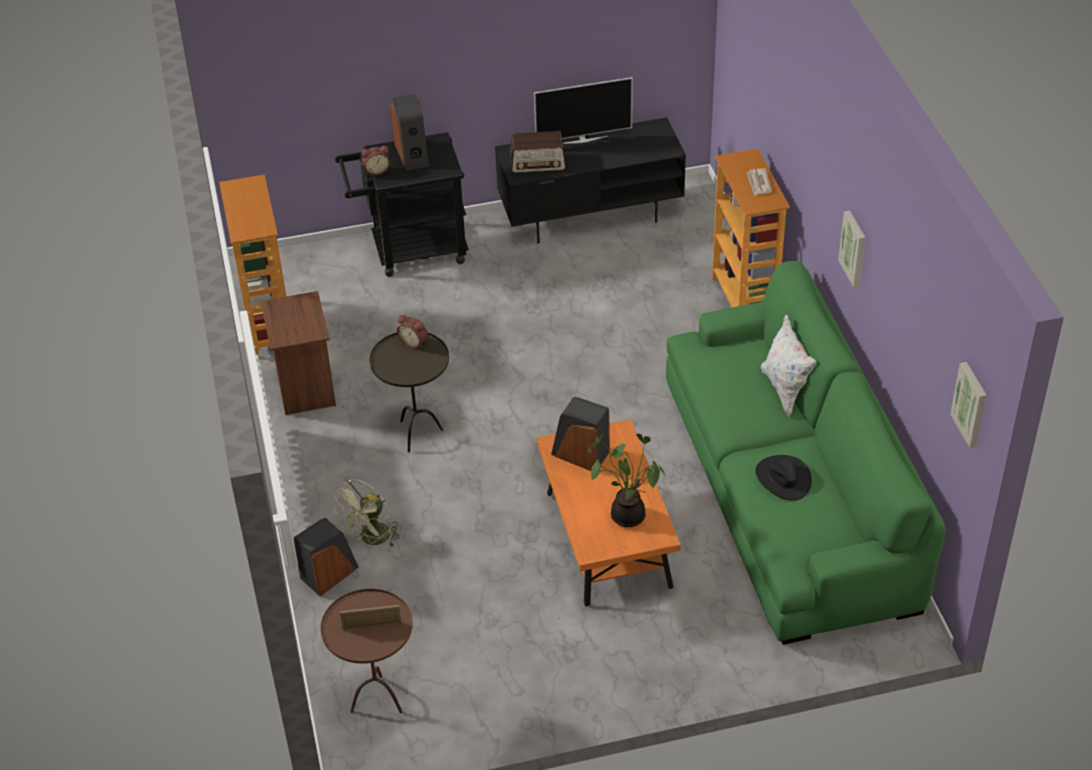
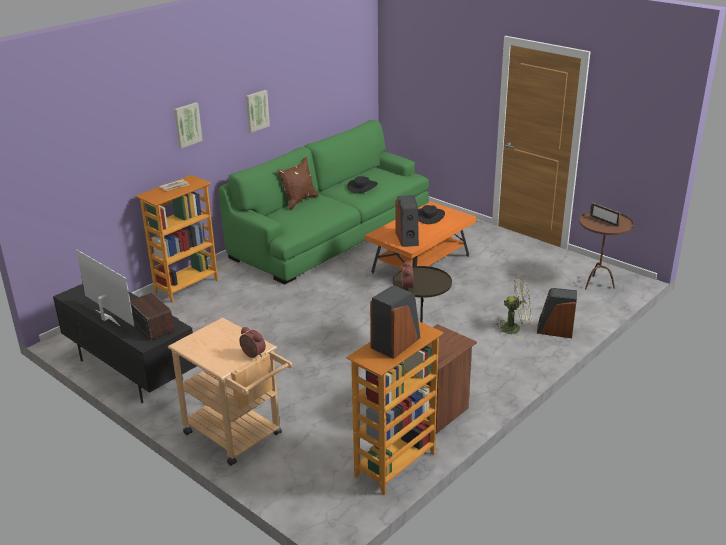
camera: 125 degrees left, 15 degrees down
(410, 250) = (238, 437): black cart -> beige cart
(413, 155) = (215, 348): speaker -> speaker (396, 343)
(628, 513) = (429, 216): potted plant -> black hat
(785, 389) = (299, 201): white pillow -> brown pillow
(971, 404) = (363, 52): picture -> picture (187, 124)

